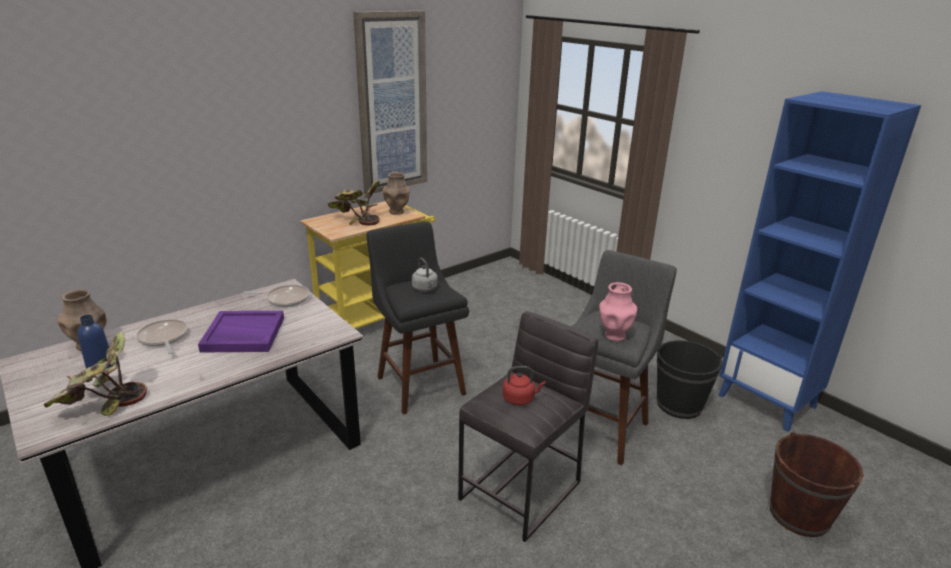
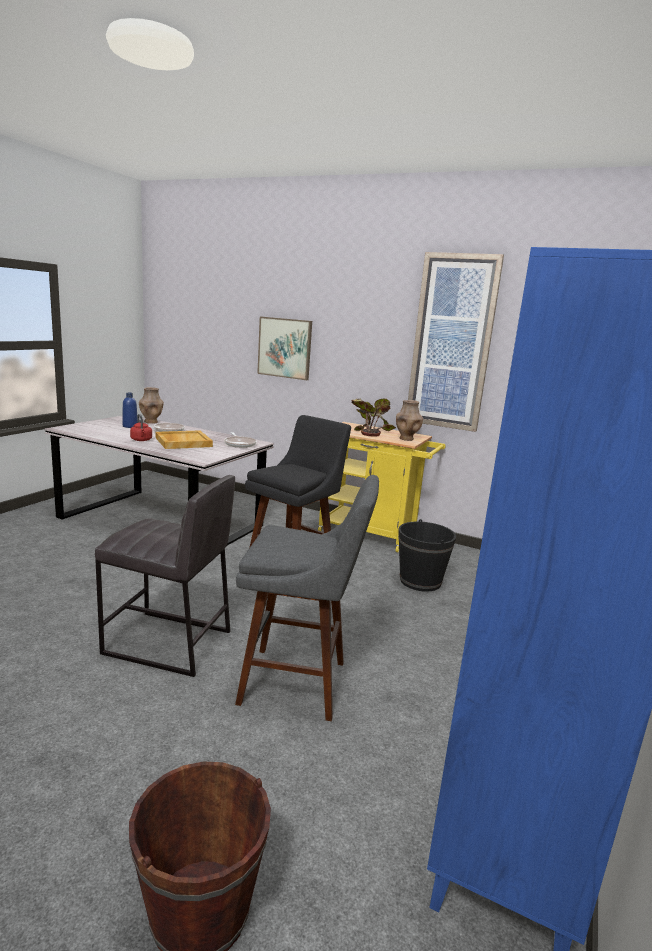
camera: 65 degrees right, 10 degrees down
(102, 403) = (94, 431): potted plant -> none
(196, 156) = (285, 348): none -> picture
(243, 334) = (183, 442): purple tray -> beige tray
(425, 288) = (295, 471): grey kettle -> none
(520, 399) = (158, 530): red kettle -> red kettle (141, 440)
(614, 336) = (274, 543): pink vase -> none
(679, 405) = (397, 750): black bucket -> black bucket (420, 581)

